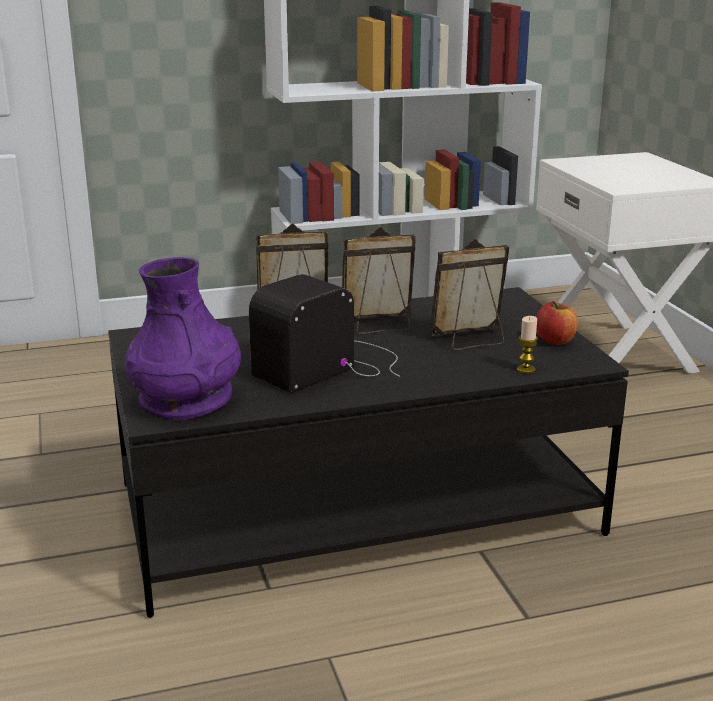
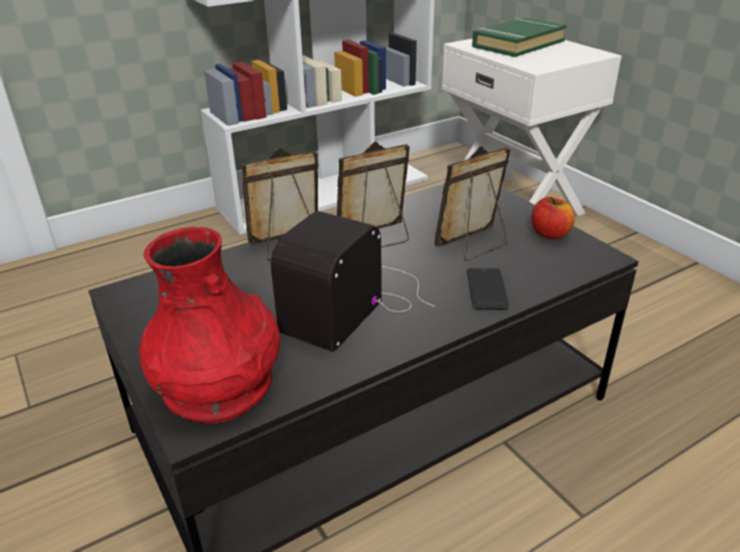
camera: 15 degrees left, 10 degrees up
(186, 399) = (218, 384): purple vase -> red vase
(458, 372) = (486, 289): none -> phone
(526, 369) = (548, 275): candle -> none
(622, 166) = (517, 44): none -> green book

